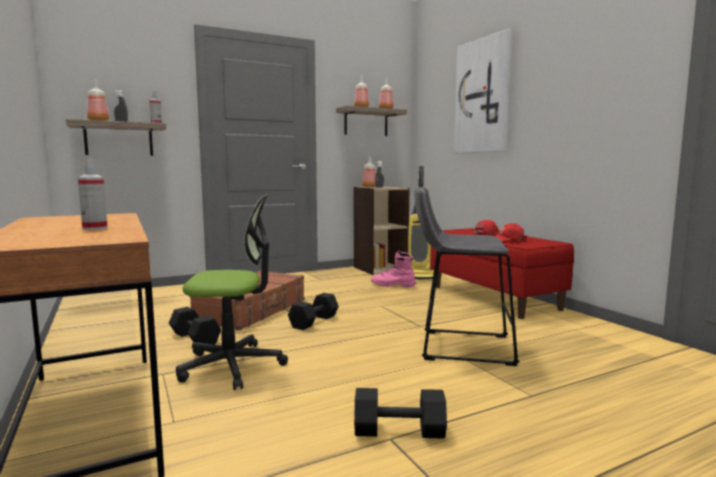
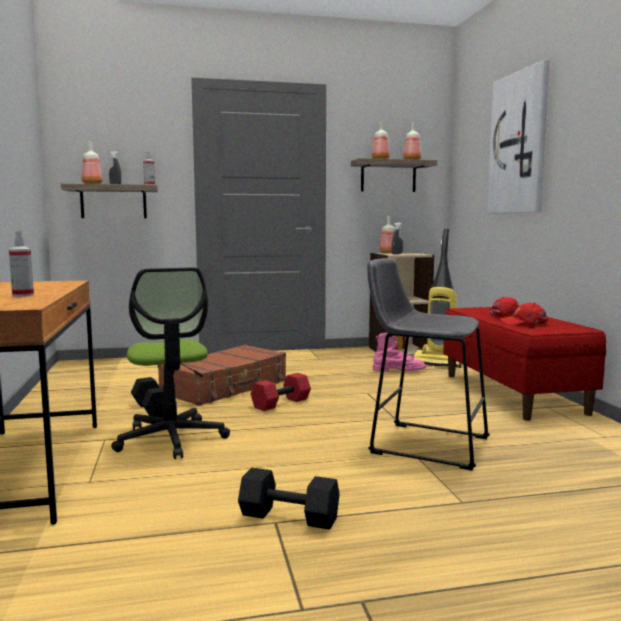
camera: 15 degrees right, 0 degrees up
(232, 366) = (171, 439): office chair -> office chair turned 60 degrees clockwise
(313, 321) = (281, 403): black dumbbell -> red dumbbell
(392, 285) = (398, 371): pink boot -> pink boot turned 150 degrees clockwise

